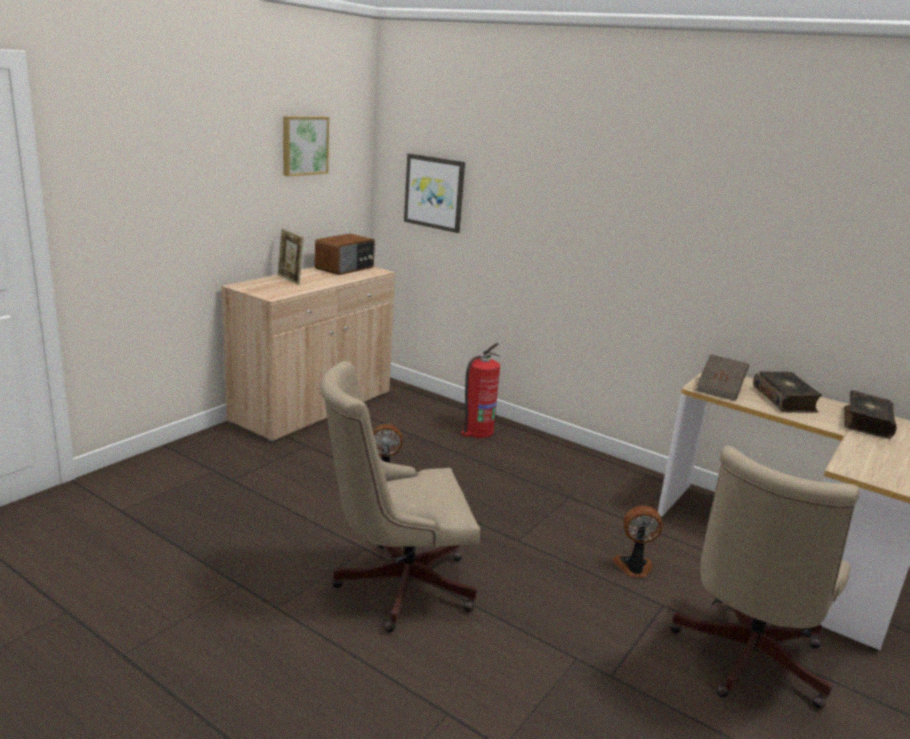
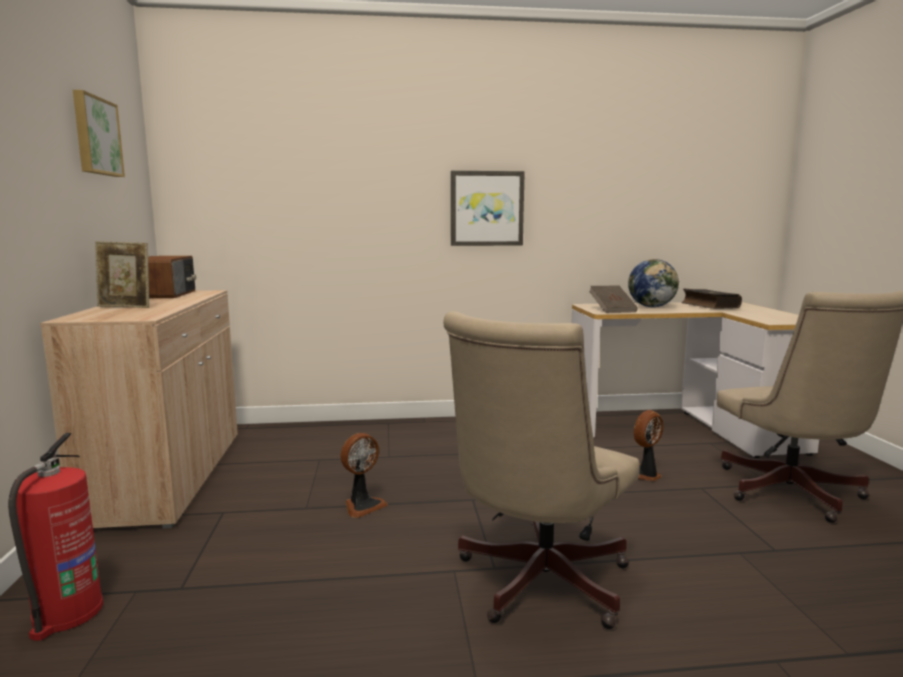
camera: 40 degrees left, 10 degrees down
(434, 192) = (249, 198): picture -> picture (486, 208)
(477, 431) = (372, 436): fire extinguisher -> fire extinguisher (66, 614)
(785, 400) = (652, 307): book -> globe

